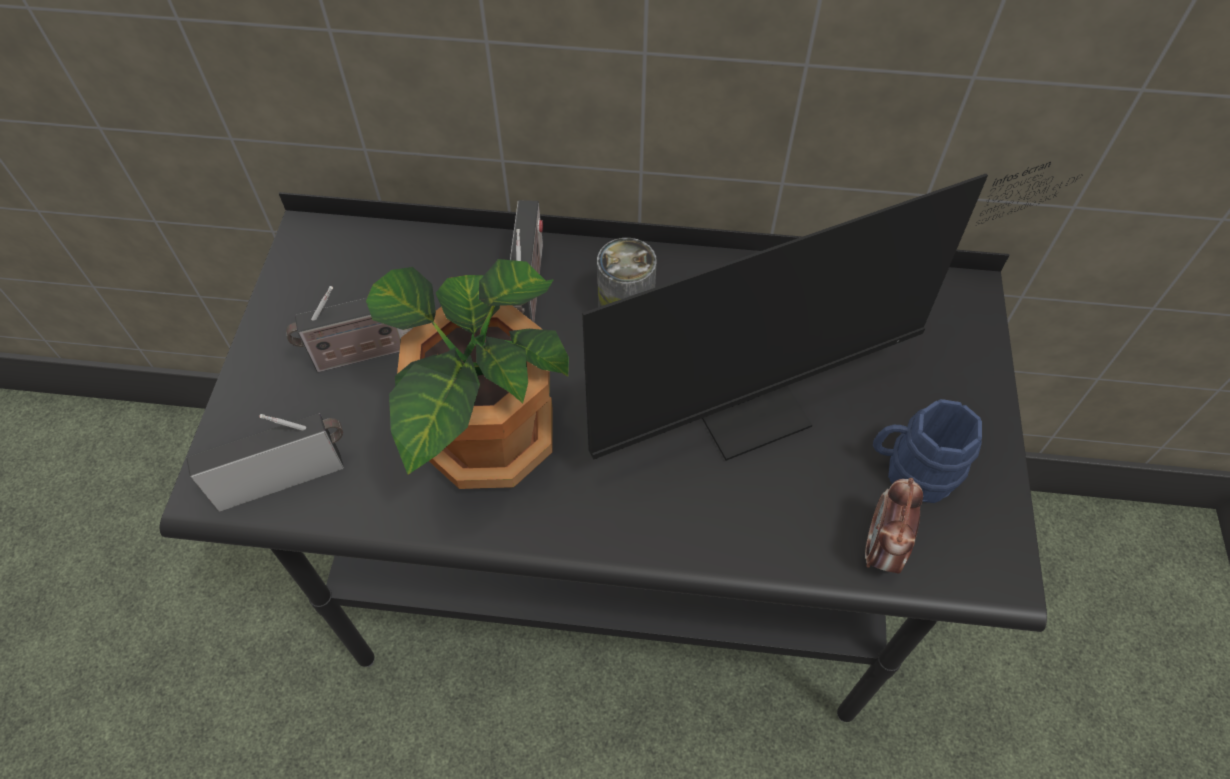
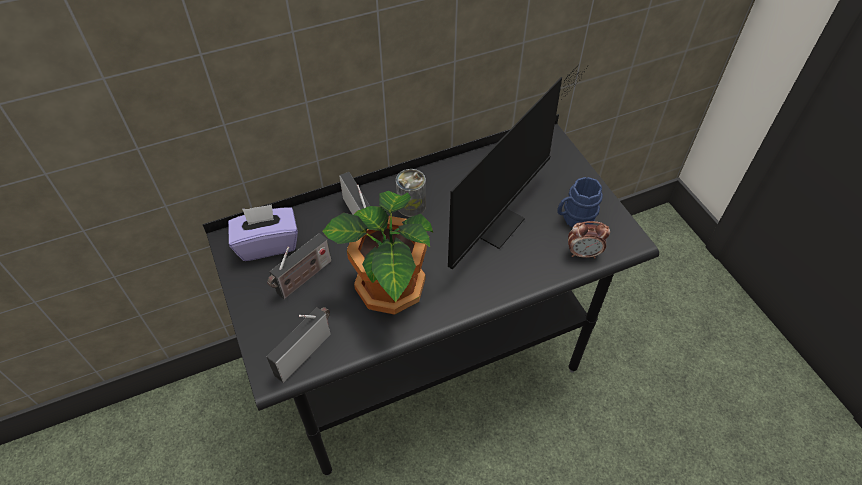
camera: 30 degrees left, 5 degrees down
(358, 268) = (267, 244): none -> purple tissue box
(882, 549) = (583, 253): alarm clock -> alarm clock turned 75 degrees counterclockwise

